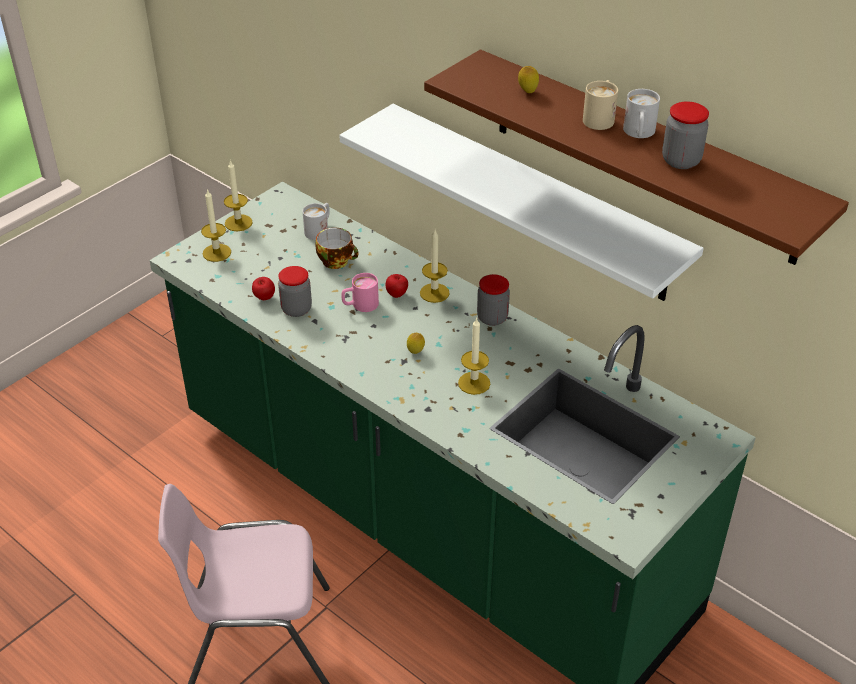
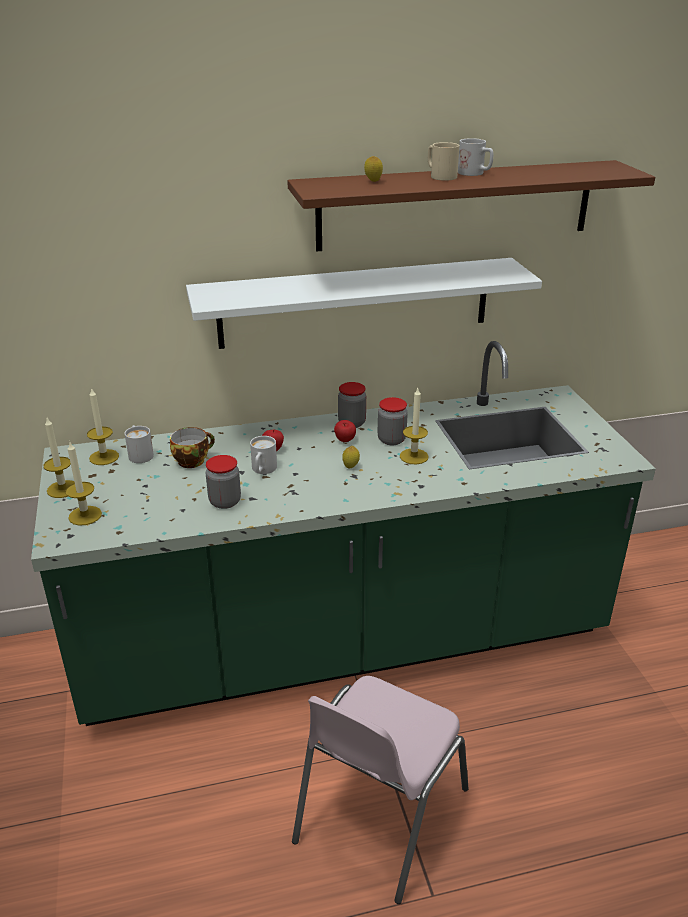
camera: 55 degrees left, 10 degrees down
(264, 298) = (187, 513): apple -> apple (345, 441)
(360, 305) = (262, 470): pink mug -> white mug
(434, 293) = (293, 434): candle -> candle (104, 457)
(681, 161) = (523, 173): jar -> jar (391, 440)

